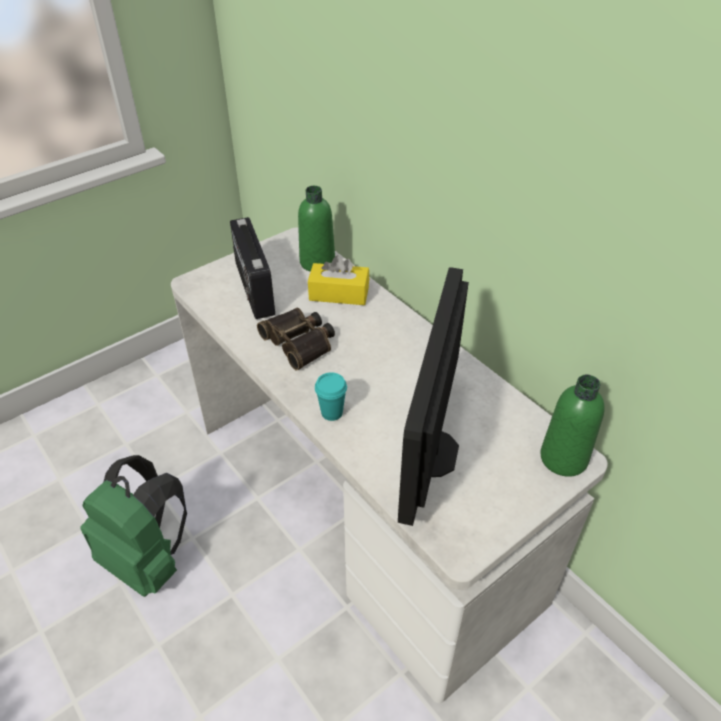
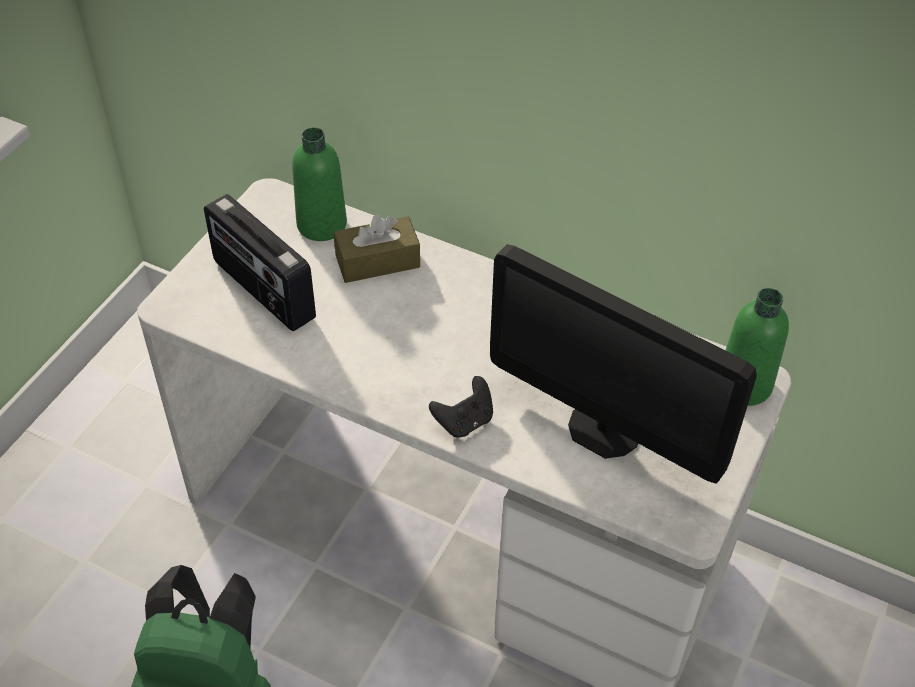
camera: 25 degrees left, 5 degrees up
(300, 342) = (369, 344): binoculars -> none
(332, 412) = (464, 421): turquoise cup -> black game controller
(339, 293) = (377, 261): yellow tissue box -> brown tissue box
(431, 453) = (604, 429): monitor -> monitor turned 45 degrees counterclockwise

